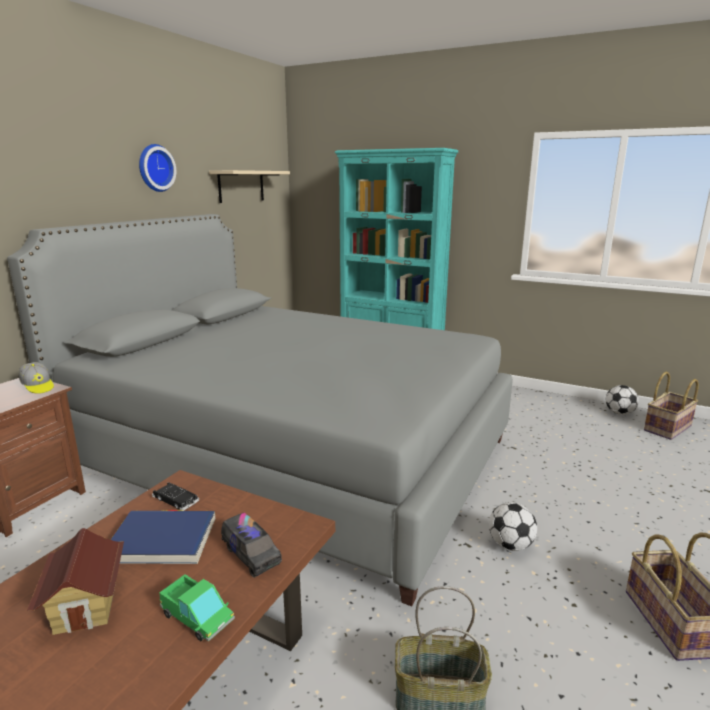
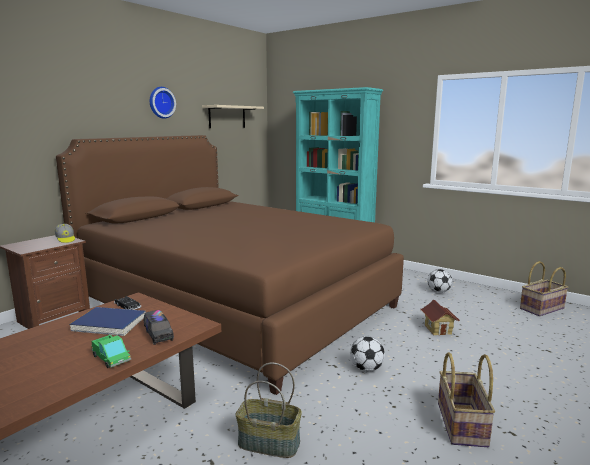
camera: 10 degrees right, 5 degrees down
(87, 607) = (52, 348): toy house -> toy house (438, 329)
(292, 455) = (235, 305): grey bed -> brown bed
(619, 413) = (506, 296): football -> football (438, 292)

